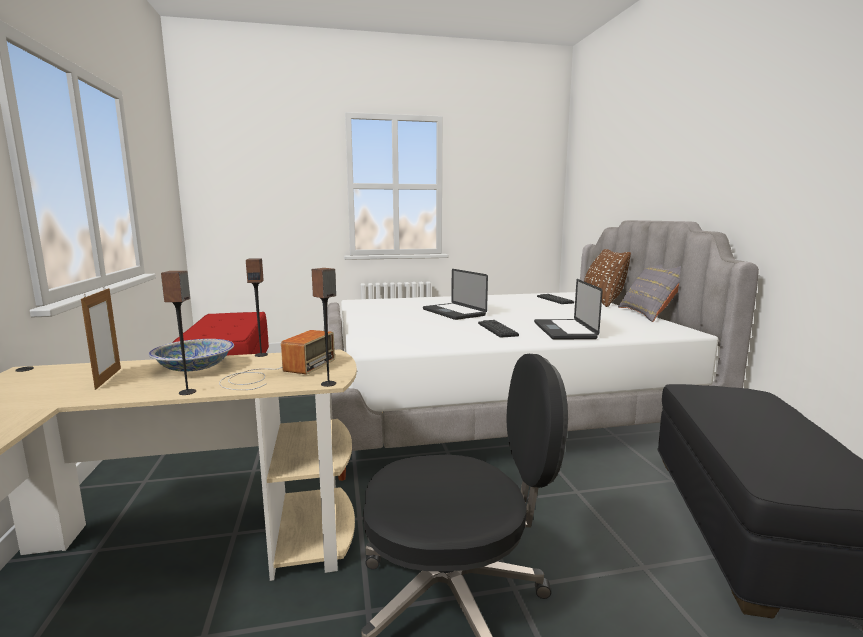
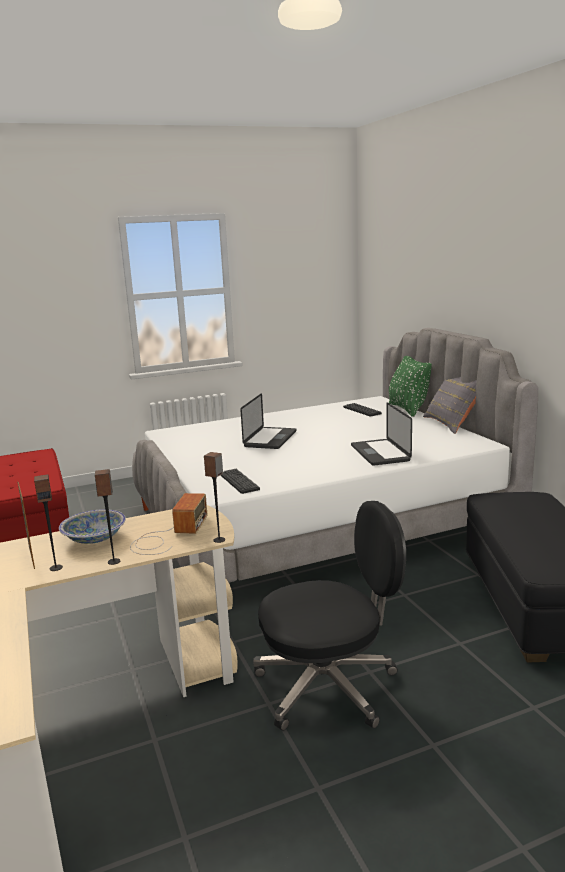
camera: 10 degrees left, 5 degrees up
(261, 355) = (138, 517): speaker -> speaker (56, 568)
(453, 312) = (270, 439): laptop -> laptop turned 120 degrees counterclockwise
(497, 329) = (320, 458): keyboard -> keyboard (239, 482)
(602, 302) = (408, 409): brown pillow -> green pillow

